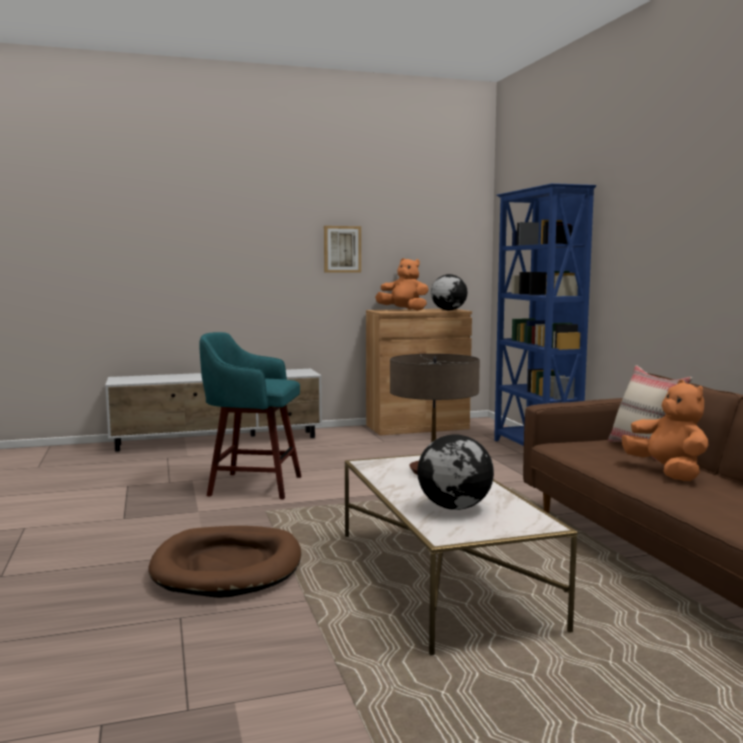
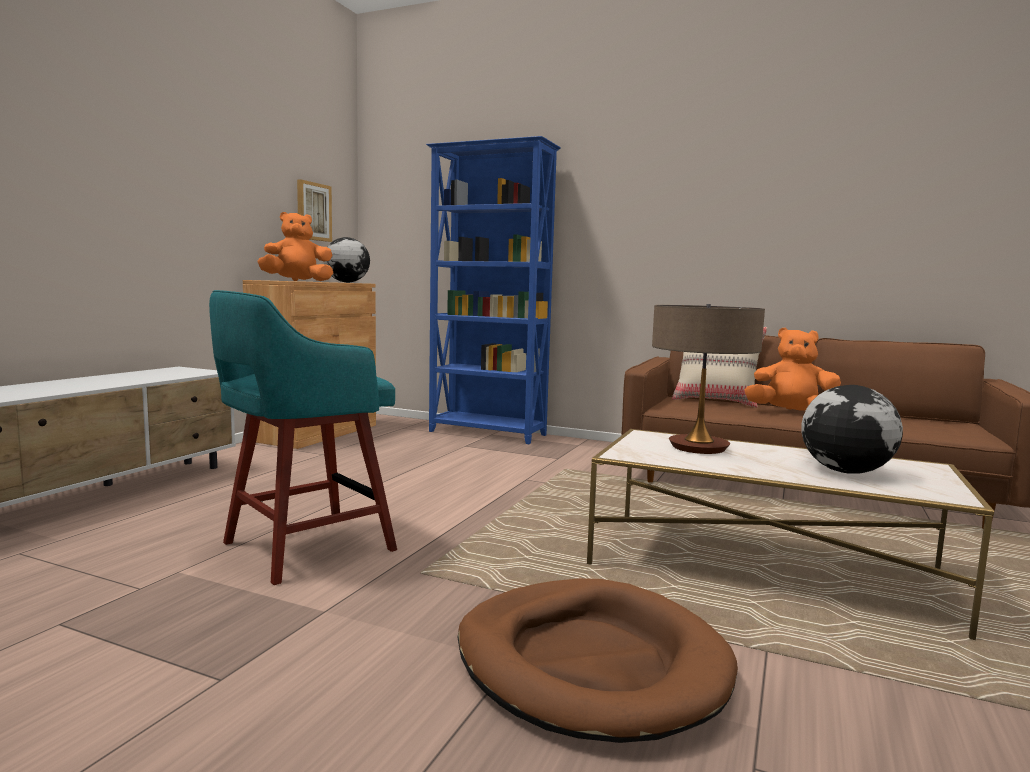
camera: 50 degrees left, 0 degrees up
(342, 249) = (210, 188): picture -> picture (313, 211)

